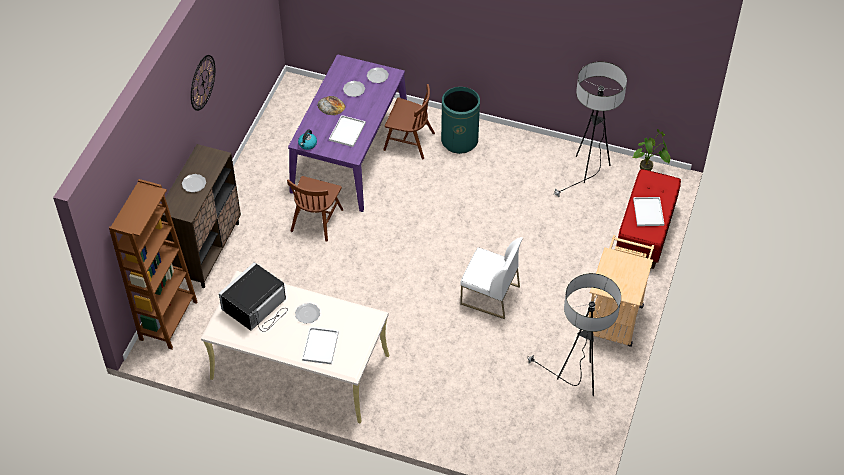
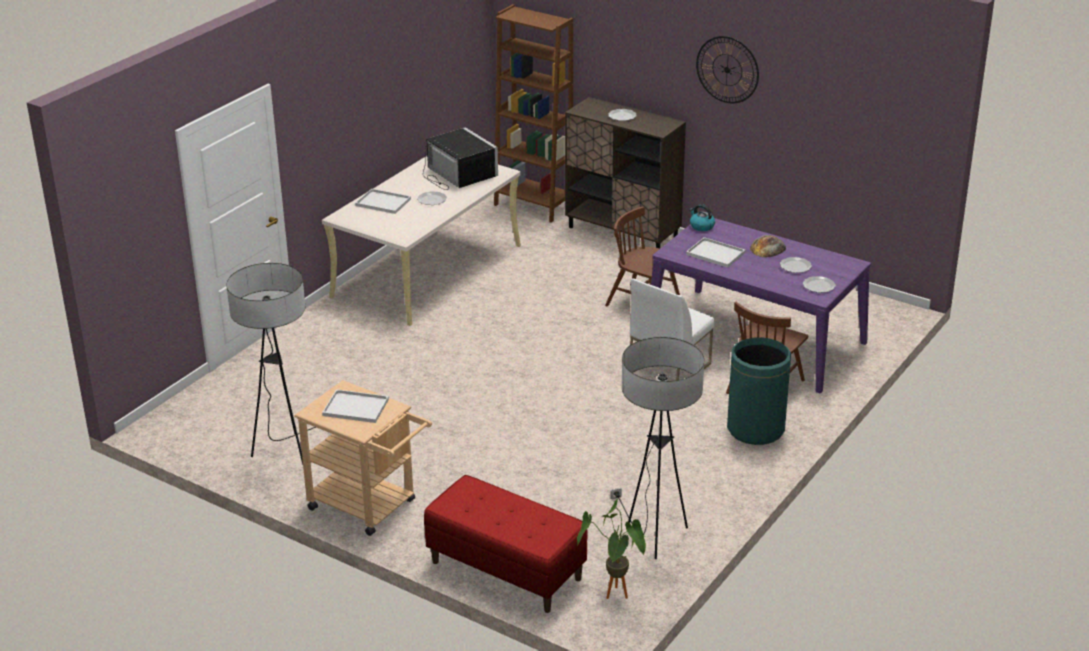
camera: 105 degrees right, 20 degrees down
(489, 295) = (460, 409): white chair -> white chair (669, 367)
(647, 211) = (493, 509): white tray -> white tray (357, 407)

